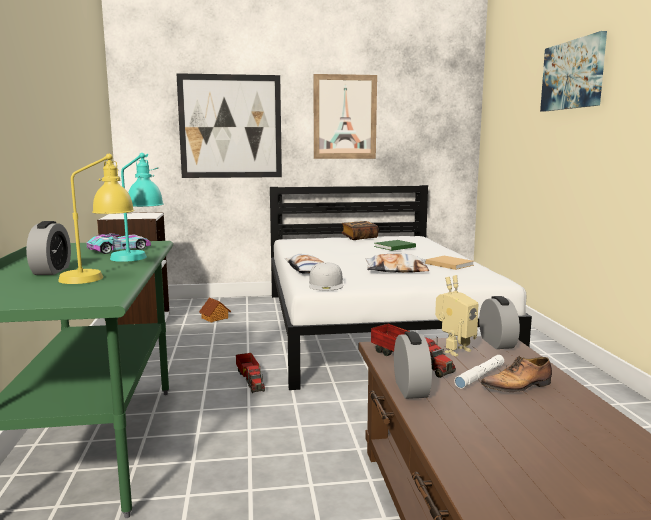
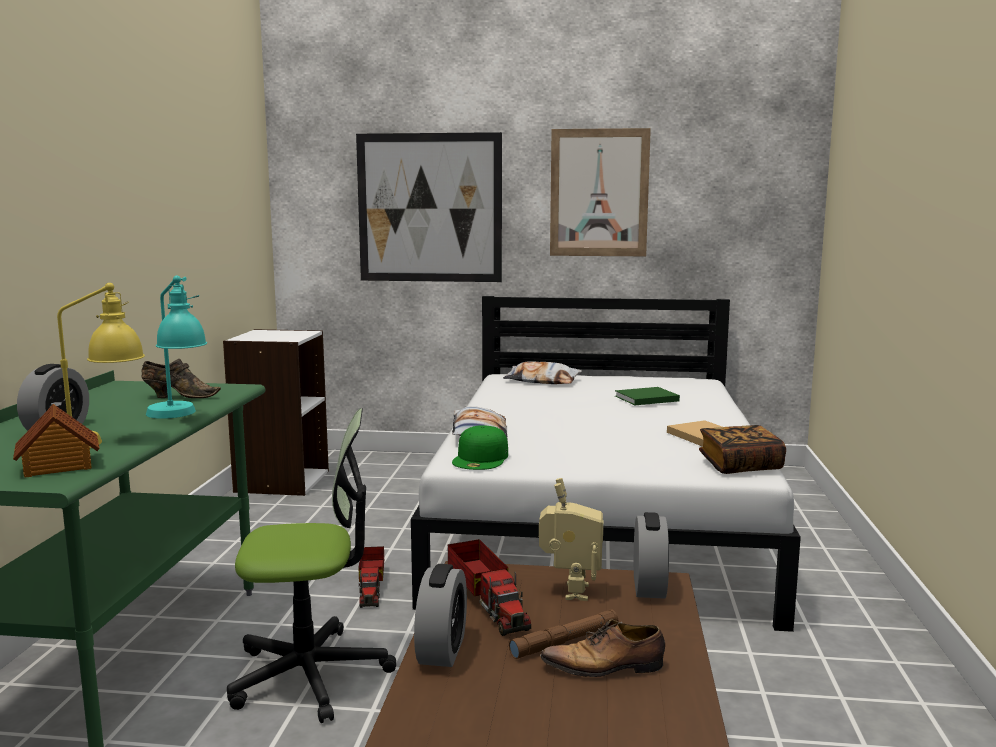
camera: 15 degrees right, 0 degrees up
(119, 249) = (179, 397): toy car -> brown shoe
(215, 318) = (383, 485): toy house -> toy house (58, 465)
(246, 437) = (310, 675): none -> office chair
(326, 284) = (481, 458): white cap -> green cap
(359, 238) = (611, 378): book -> book (740, 465)
(396, 270) = (611, 441): pillow -> pillow (542, 381)
(454, 350) = (569, 591): toy robot -> toy robot turned 60 degrees counterclockwise
(480, 376) = (565, 641): white flashlight -> brown flashlight
(573, 75) = (923, 135): picture -> none

